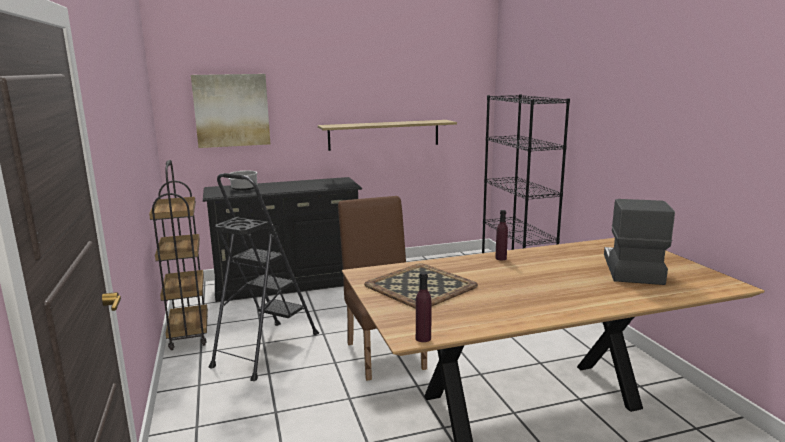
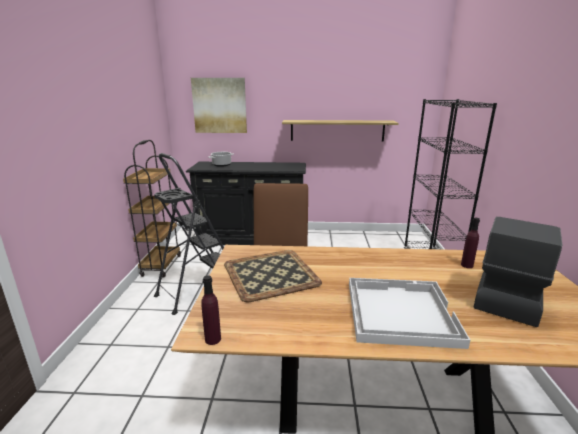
camera: 20 degrees right, 5 degrees up
(501, 258) = (371, 256): purple bottle -> purple bottle (467, 265)
(559, 293) = (399, 311): none -> white tray

